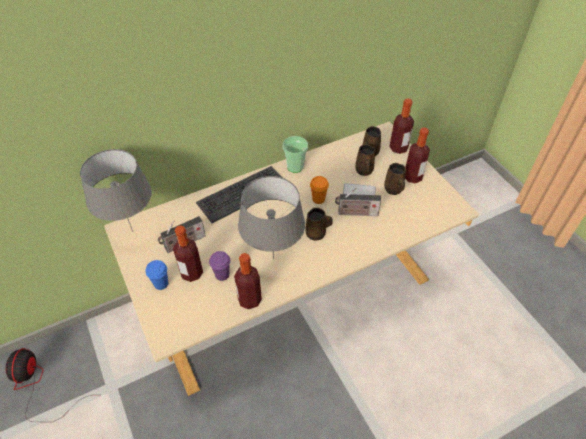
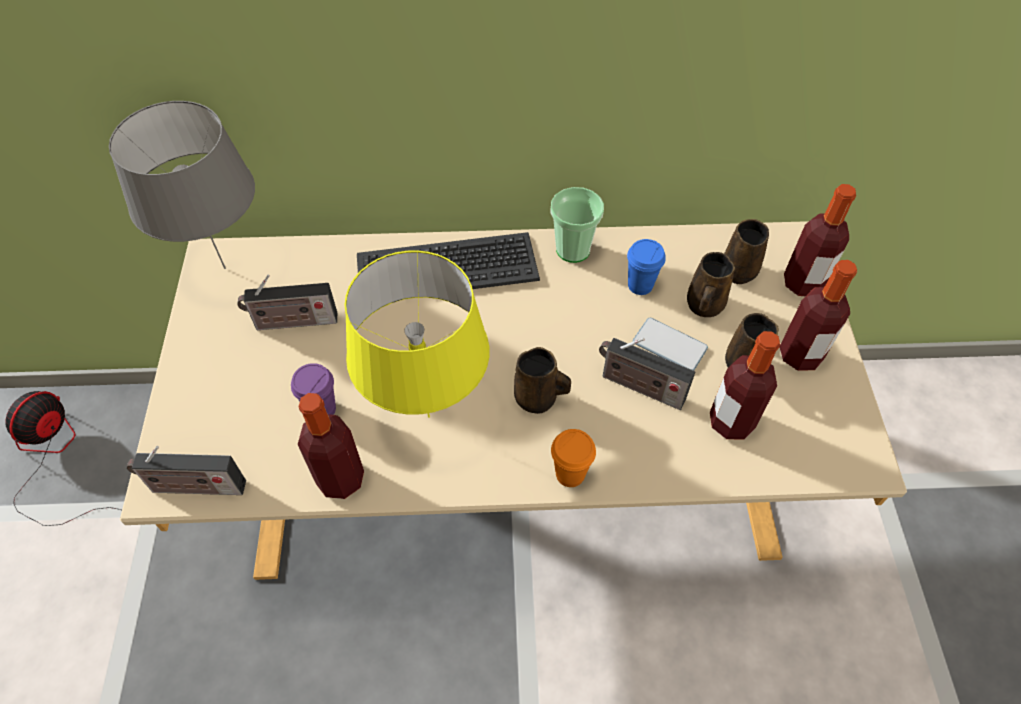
camera: 25 degrees right, 5 degrees up
(161, 284) = (212, 382): blue cup -> blue cup (640, 285)
(182, 331) = (194, 487): none -> radio
(191, 273) = (273, 384): bottle -> bottle (731, 422)
(273, 260) = (428, 418): grey table lamp -> yellow table lamp
(318, 199) = (581, 330): orange cup -> orange cup (570, 474)

